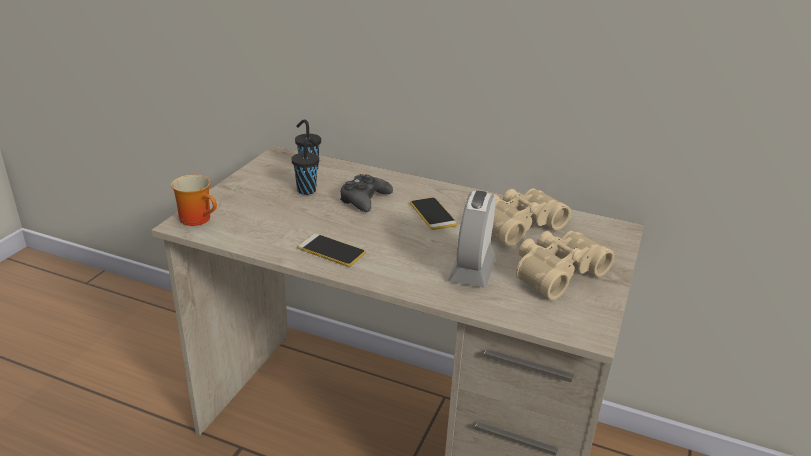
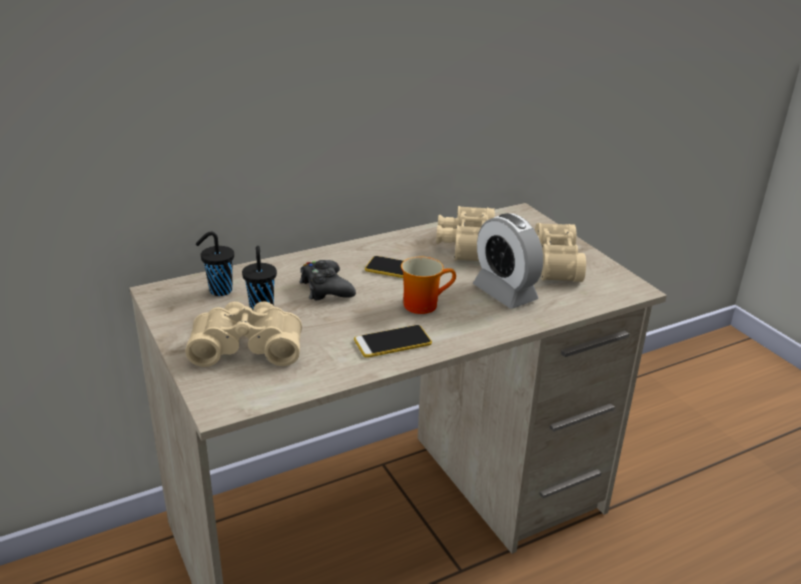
camera: 50 degrees left, 0 degrees up
(199, 218) = (224, 392): mug -> mug (423, 303)
(258, 204) = (247, 346): none -> beige binoculars

